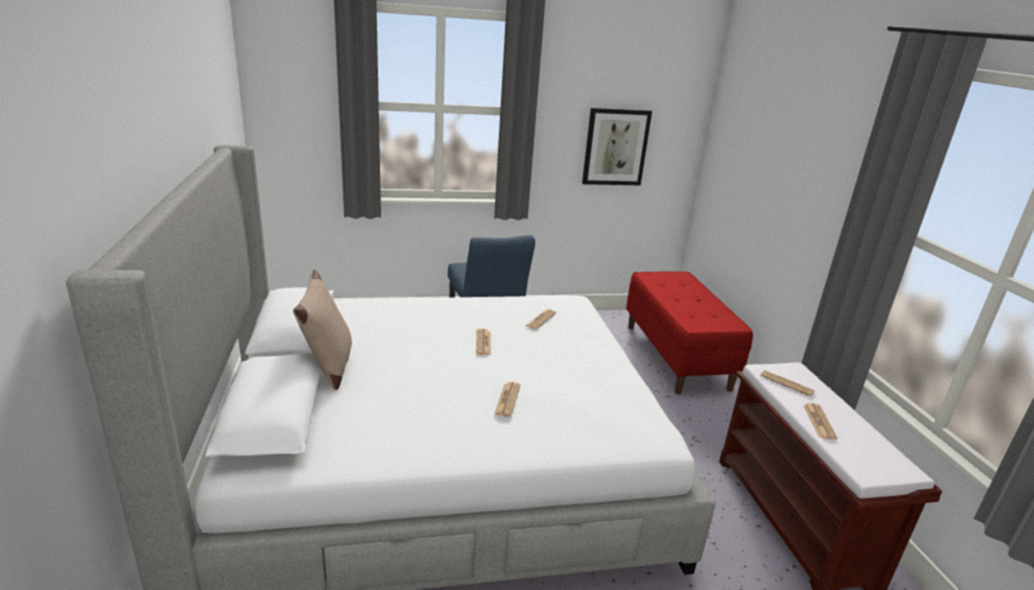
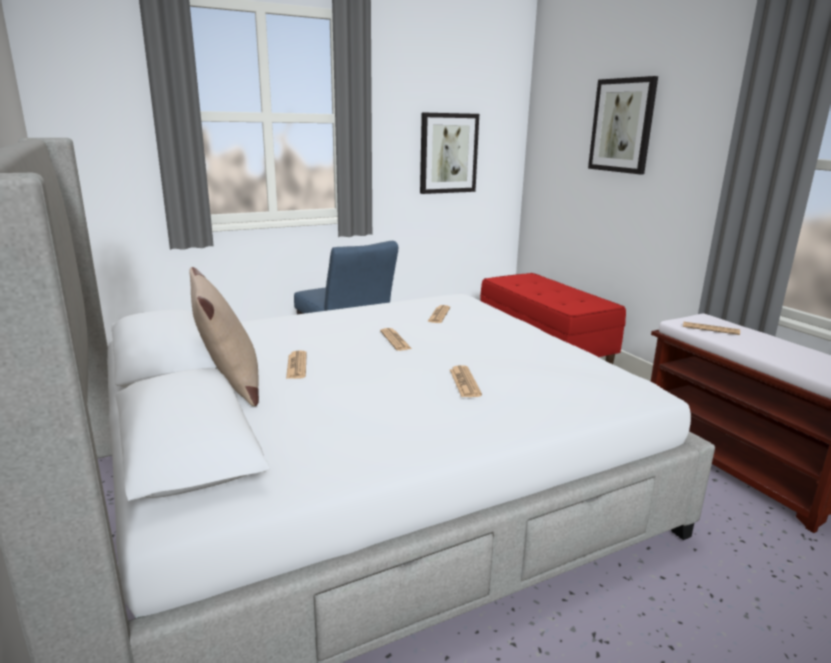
camera: 15 degrees left, 5 degrees down
(778, 150) = (622, 125): none -> picture
(819, 422) = (767, 352): newspaper -> newspaper (296, 366)

